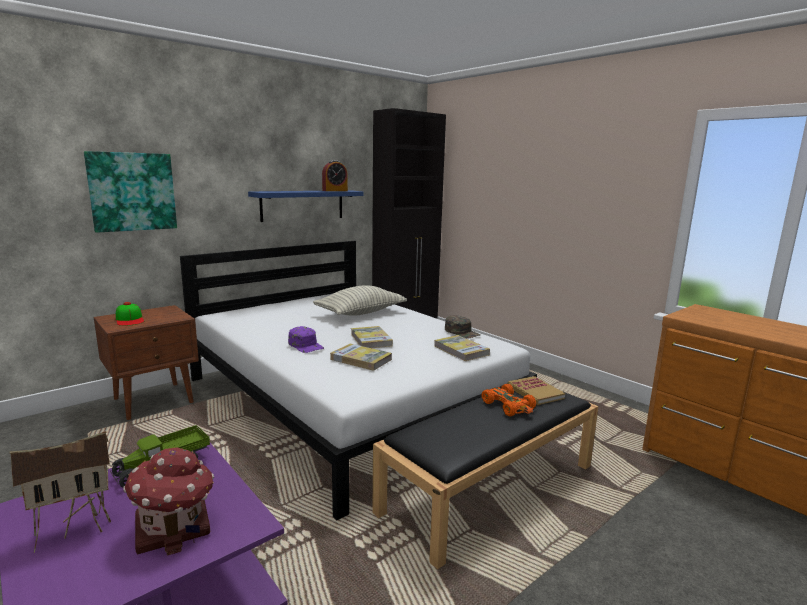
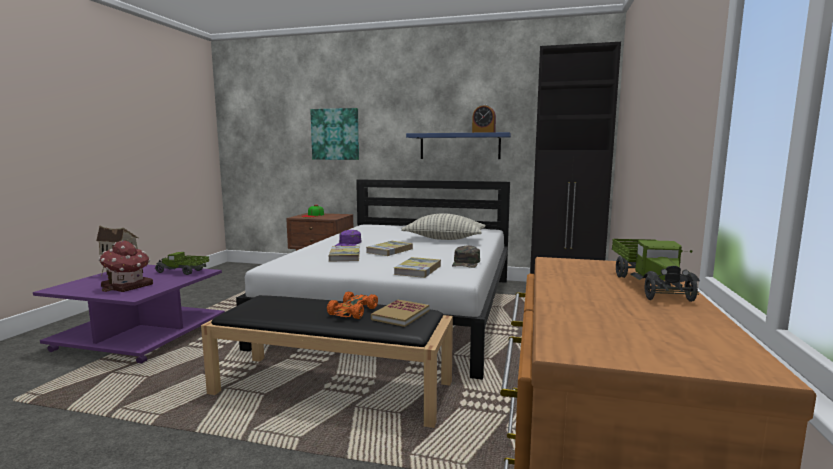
camera: 55 degrees right, 5 degrees down
(748, 319) = (650, 285): none -> toy truck

